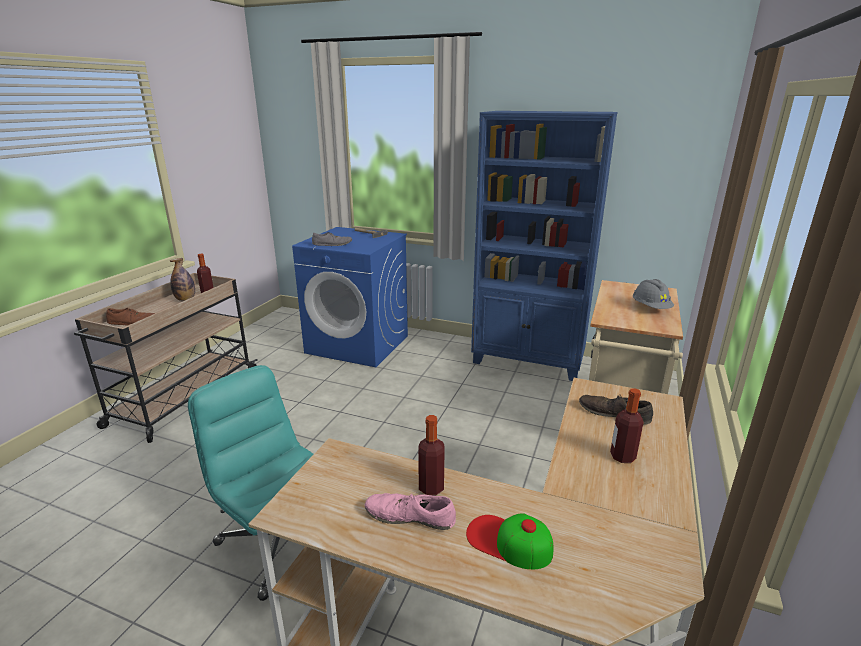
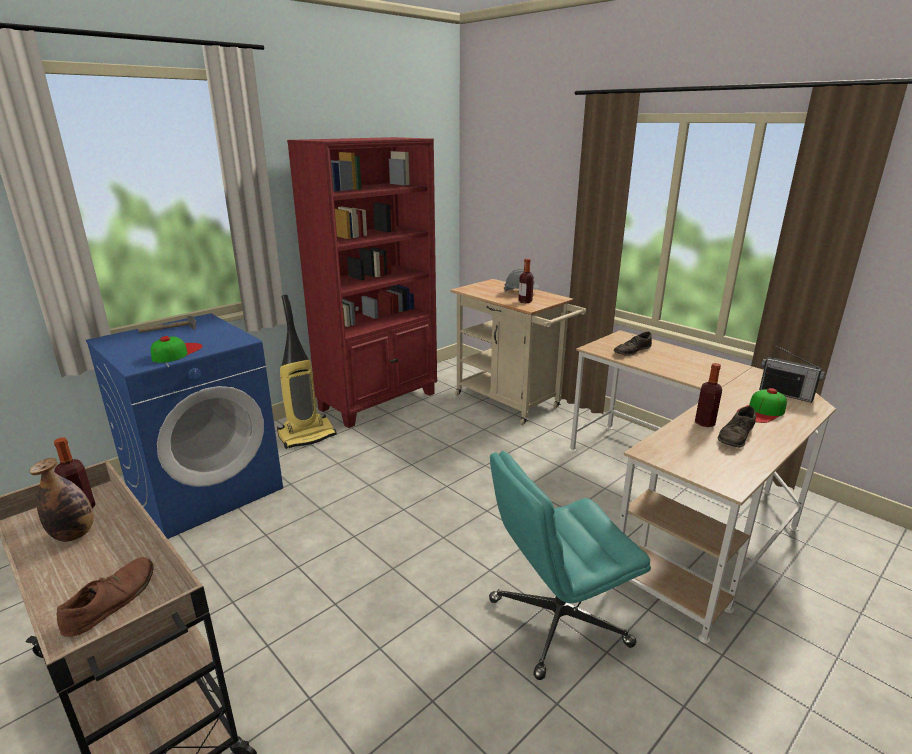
camera: 65 degrees left, 0 degrees up
(332, 244) = (177, 352): grey shoe -> cap
(410, 516) = (736, 436): pink shoe -> brown shoe
(446, 352) = (307, 435): none -> vacuum cleaner
(528, 361) = (379, 401): blue bookcase -> red bookcase
(606, 573) = (786, 394): none -> radio
(622, 456) = (682, 362): bottle -> bottle (525, 301)

